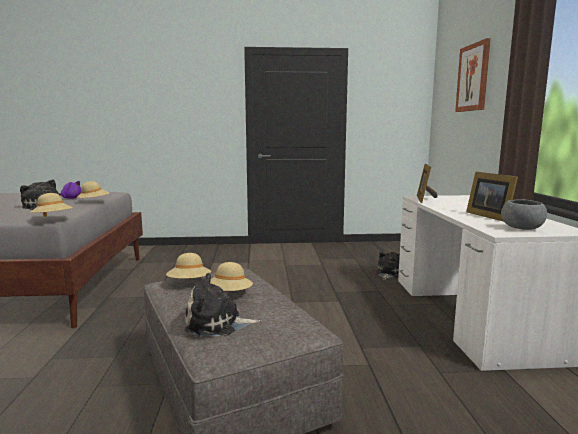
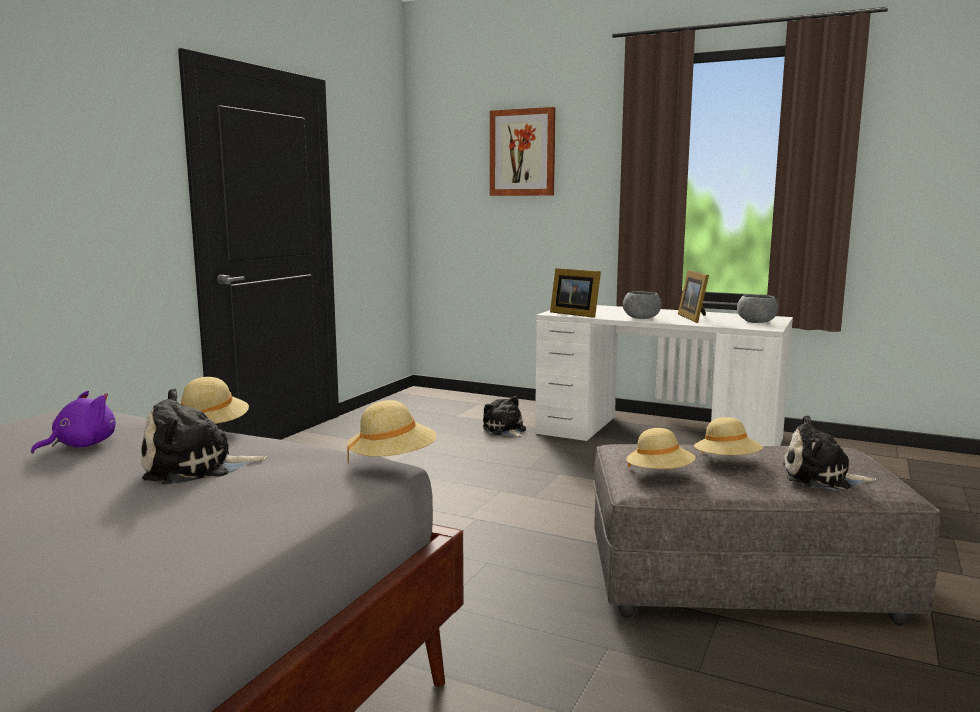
camera: 60 degrees left, 0 degrees up
(217, 324) = (821, 478): plush toy -> plush toy turned 75 degrees clockwise
(448, 208) = (641, 318): none -> grey bowl
(489, 216) = (694, 318): picture frame -> picture frame turned 75 degrees clockwise

